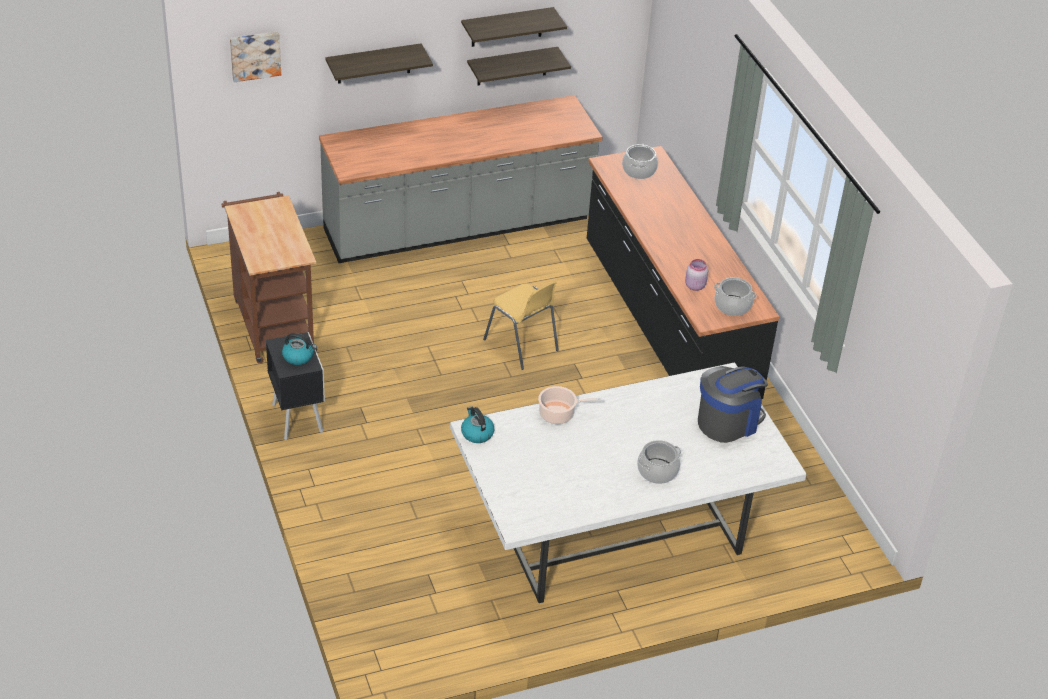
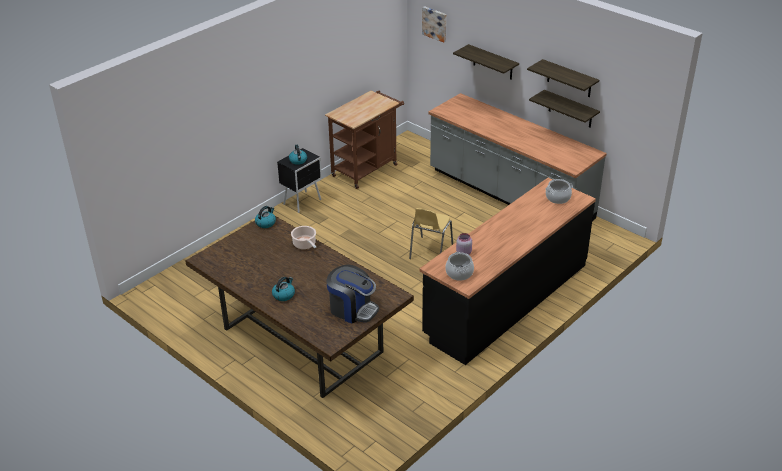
camera: 65 degrees right, 5 degrees down
(615, 533) = (301, 339): white dining table -> brown dining table
(657, 471) = (284, 295): cooking pot -> kettle

